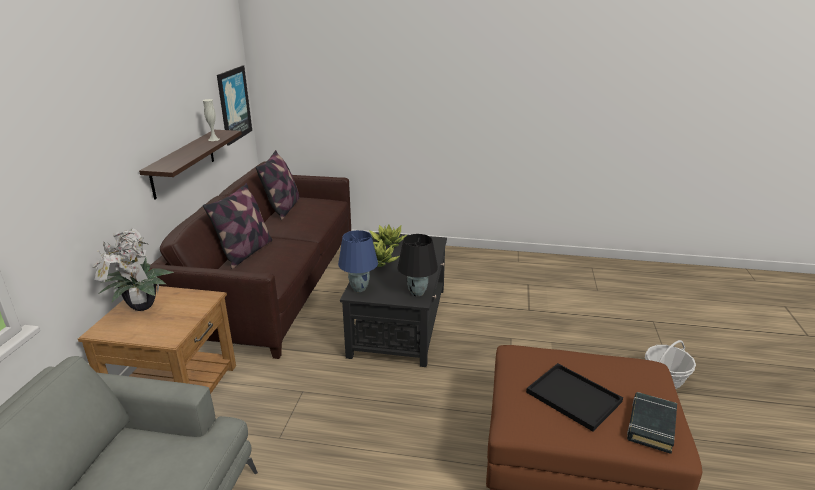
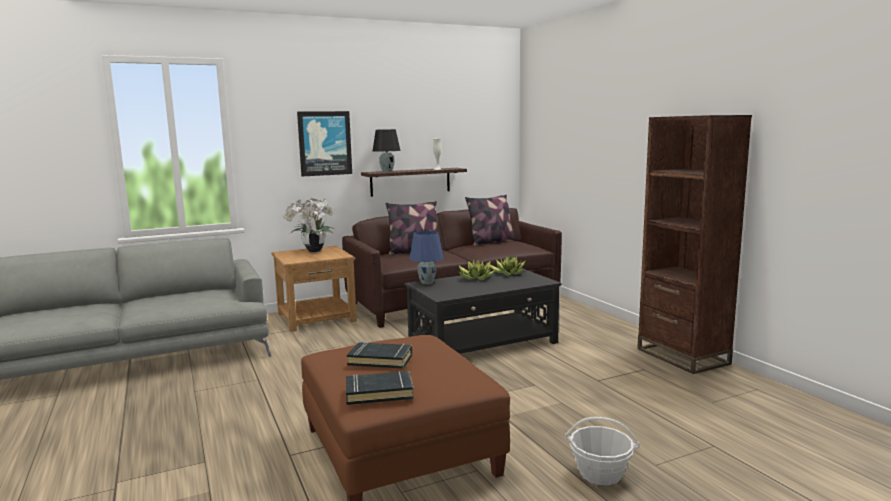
camera: 55 degrees right, 15 degrees down
(233, 104) = (490, 155): picture -> picture (325, 143)
(416, 293) = (450, 294): black table lamp -> black table lamp (387, 171)
(522, 261) = (682, 356): none -> brown bookcase
(571, 396) = (380, 360): black tray -> black book

